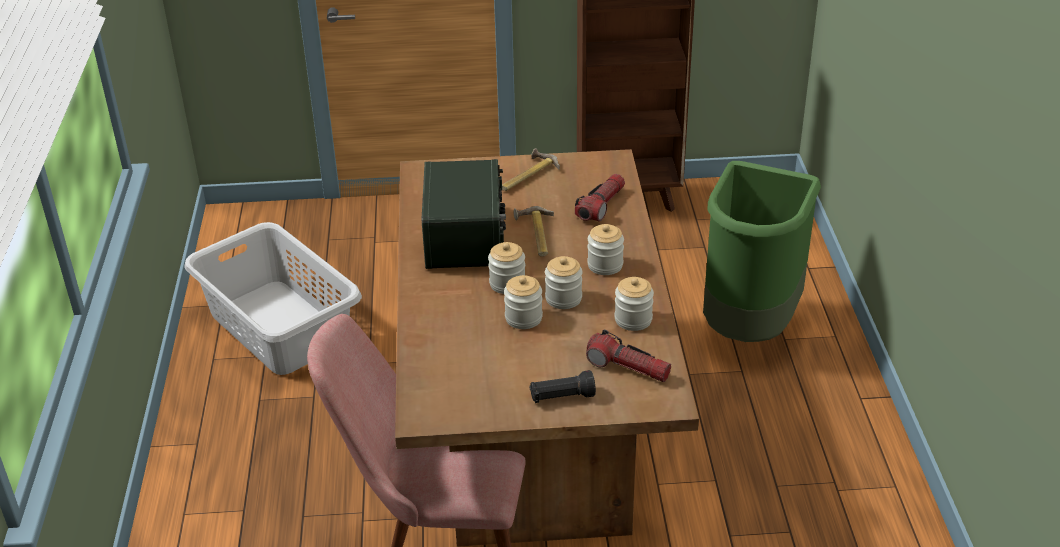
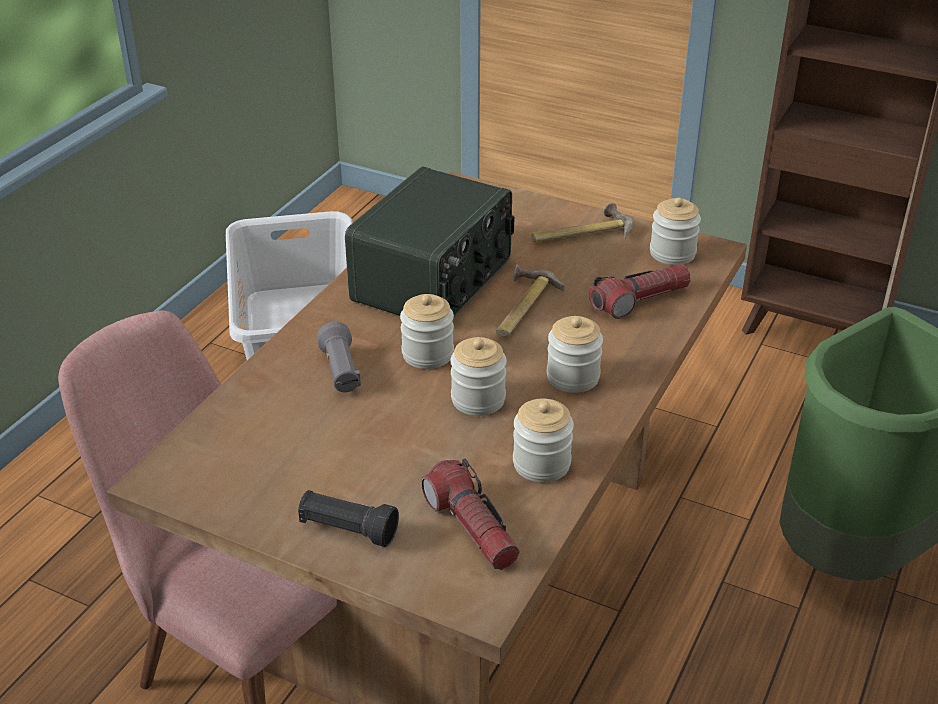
camera: 30 degrees right, 0 degrees up
(465, 314) = (341, 372): none -> grey flashlight
(523, 318) = (404, 405): jar -> jar (672, 253)

